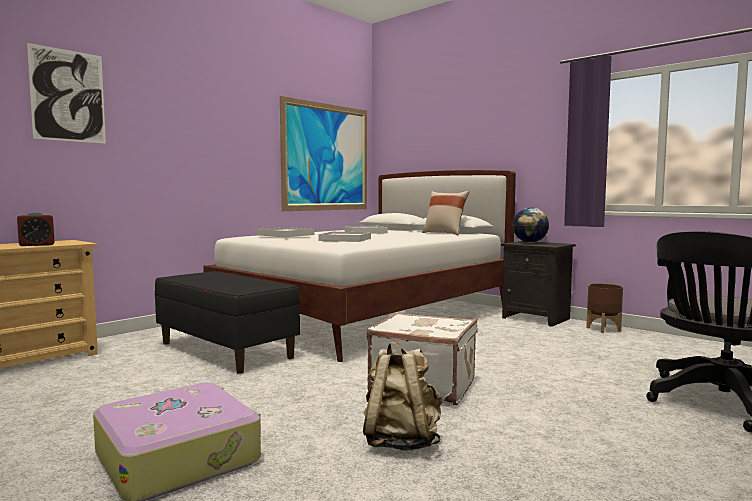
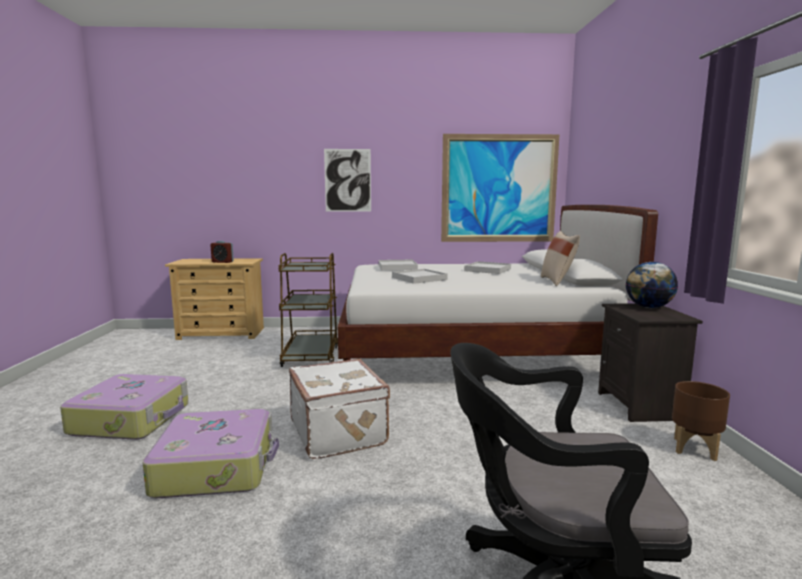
camera: 45 degrees right, 5 degrees up
(68, 95) = (260, 158): picture -> picture (347, 180)
(226, 350) = (311, 356): black bench -> brown cart
(401, 442) = (217, 466): beige backpack -> suitcase

